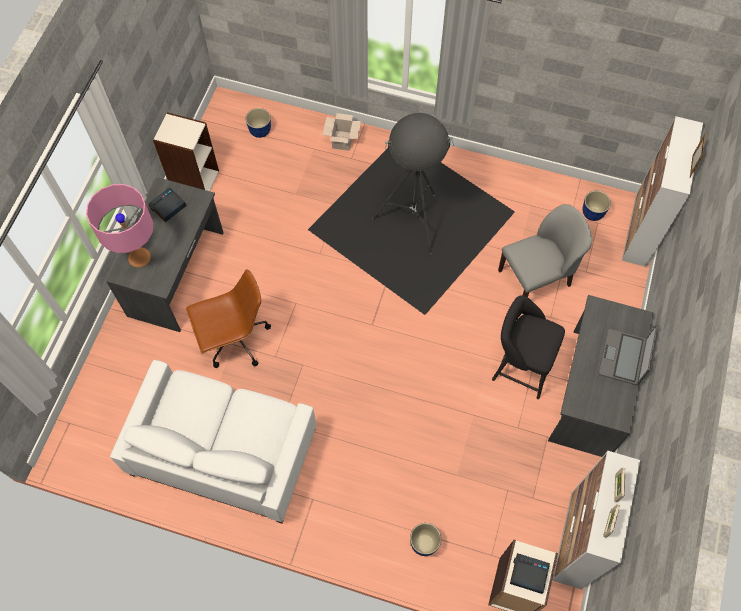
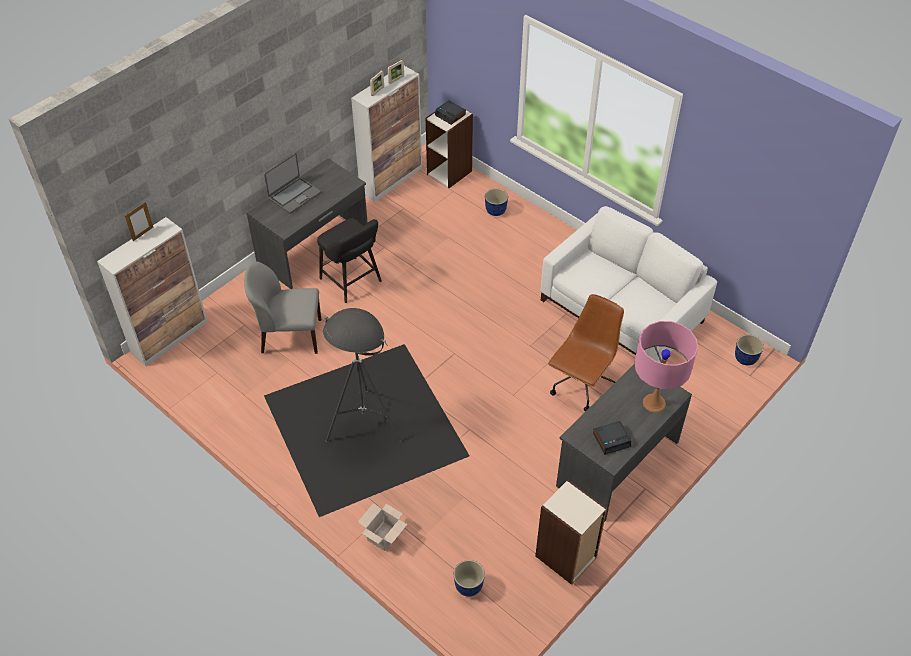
camera: 155 degrees left, 15 degrees down
(235, 340) = (582, 385): brown office chair -> brown office chair turned 120 degrees clockwise
(592, 213) = (197, 367): planter -> planter (745, 359)

